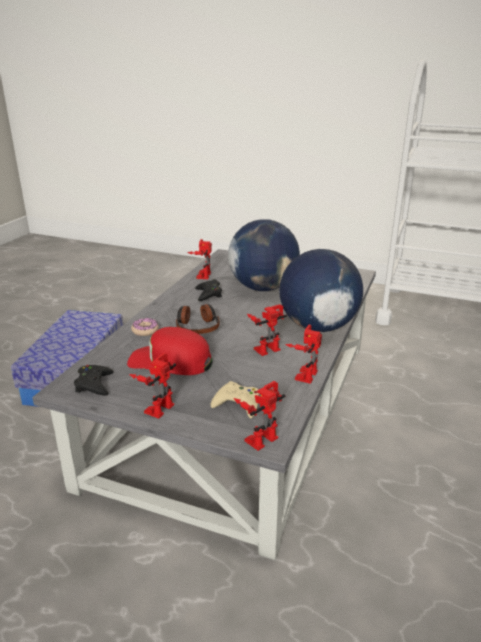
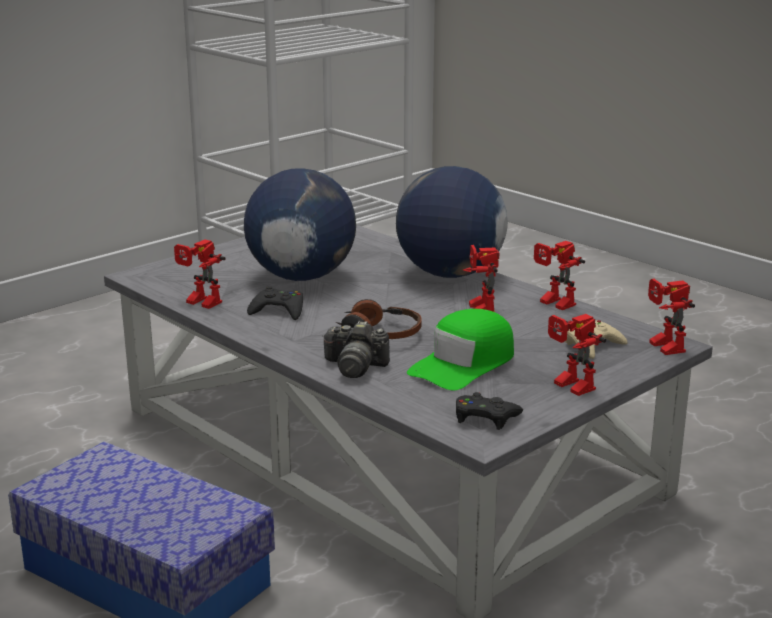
camera: 65 degrees left, 5 degrees down
(145, 330) = (355, 367): donut -> camera
(170, 362) = (464, 364): red cap -> green cap

